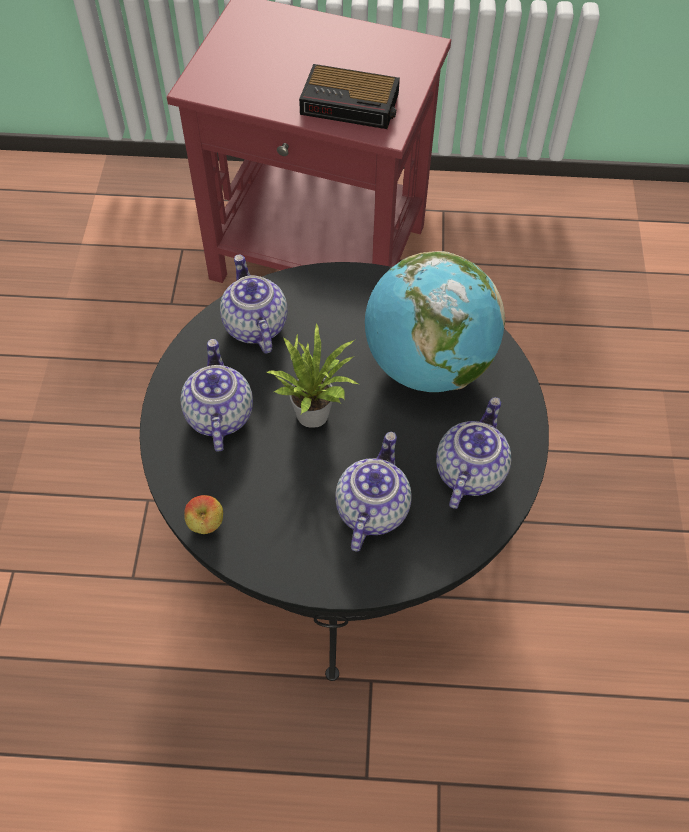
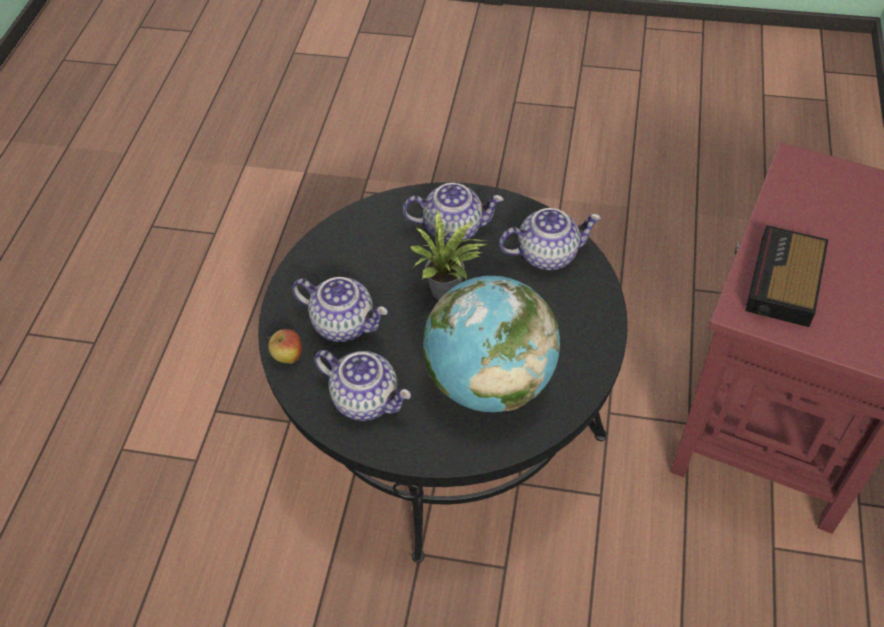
camera: 100 degrees right, 5 degrees down
(206, 524) = (354, 220): apple -> apple (288, 357)

